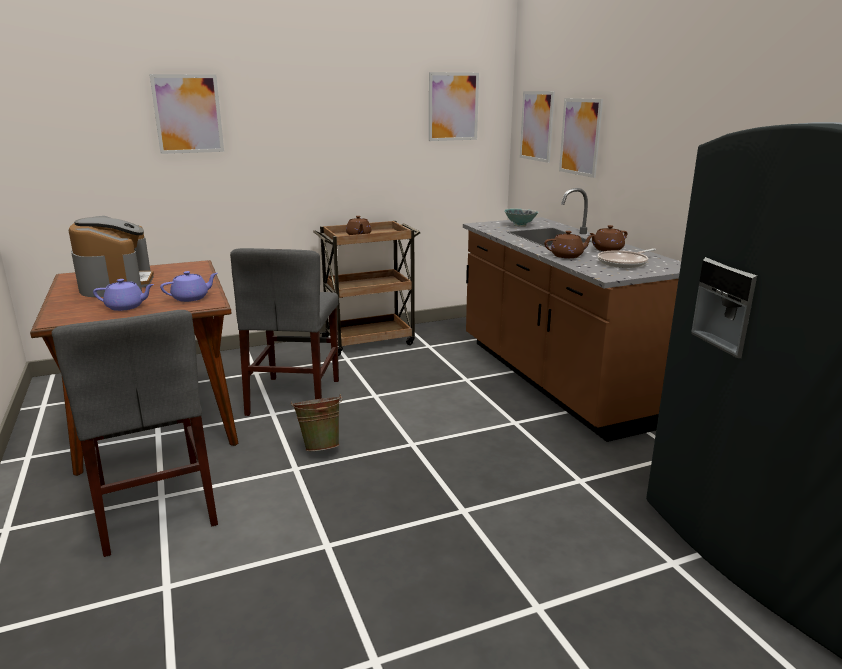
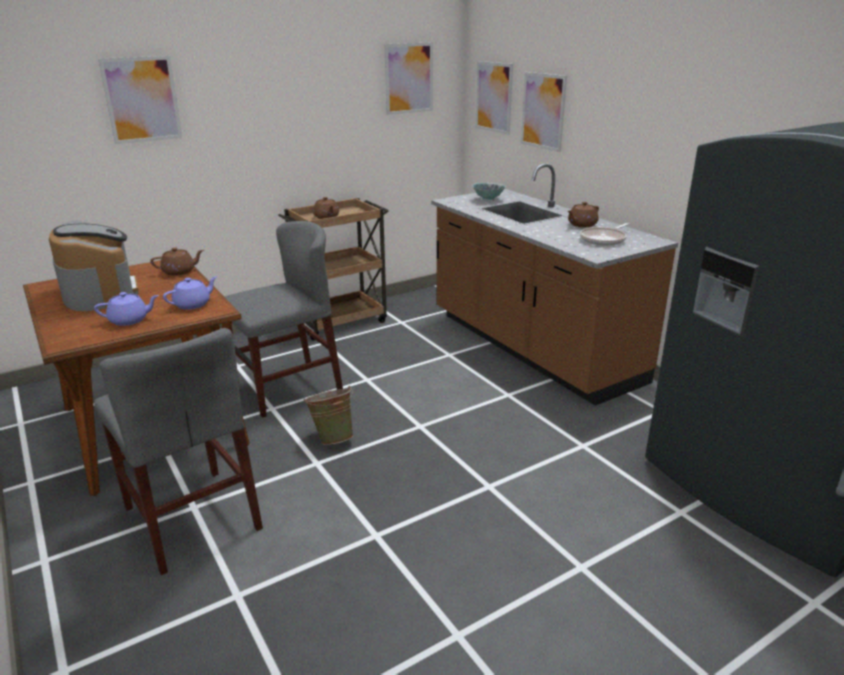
camera: 10 degrees left, 5 degrees up
(294, 397) = (287, 388): grey chair -> grey chair turned 120 degrees counterclockwise
(567, 256) = (549, 234): brown teapot -> brown teapot (179, 272)

